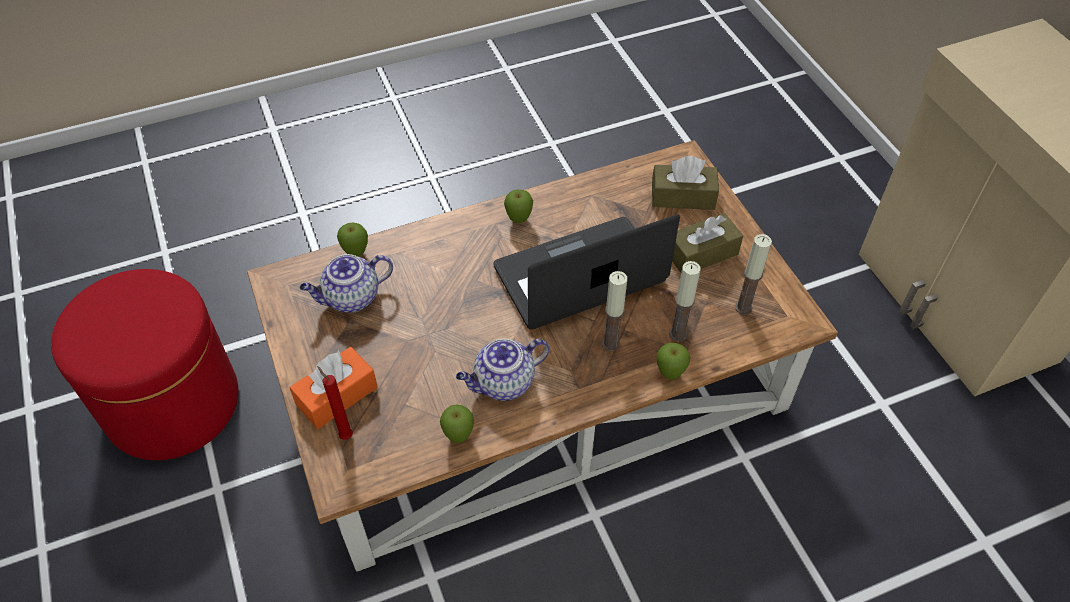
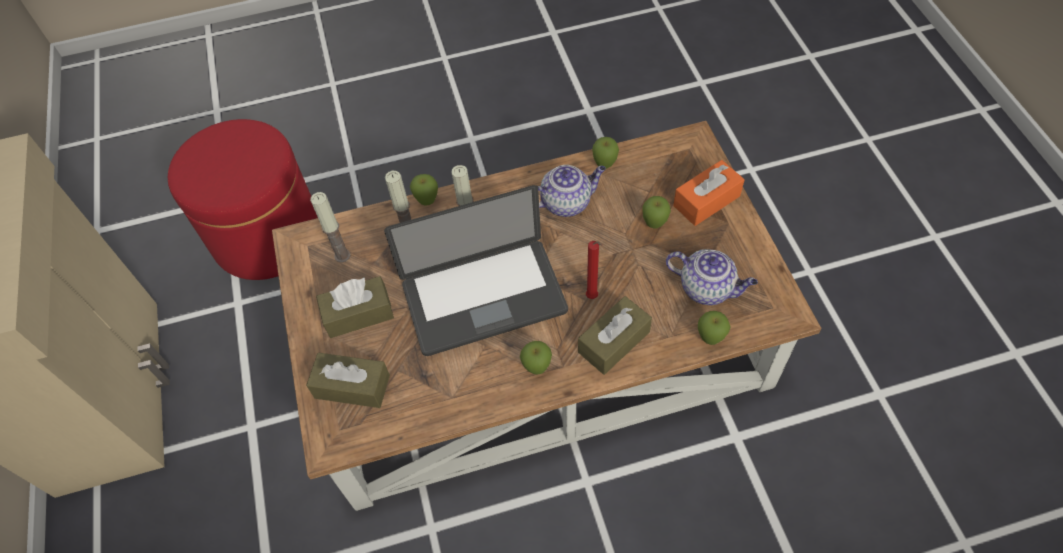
camera: 170 degrees left, 5 degrees up
(172, 404) = (877, 348): red ottoman -> red ottoman (267, 236)
(345, 435) = (695, 171): red candle -> red candle (593, 297)
(351, 298) = (707, 288): teapot -> teapot turned 45 degrees clockwise
(401, 363) = (654, 224): none -> apple
(448, 245) = (614, 342): none -> brown tissue box

